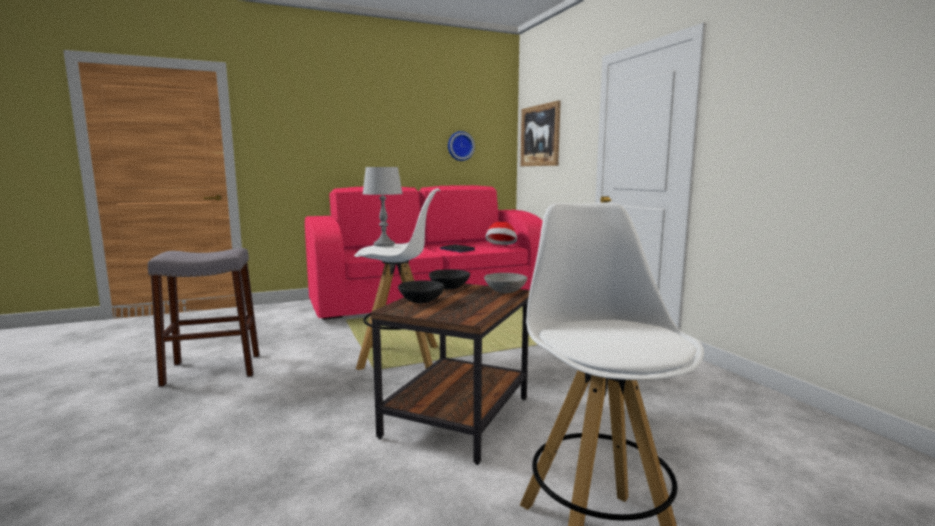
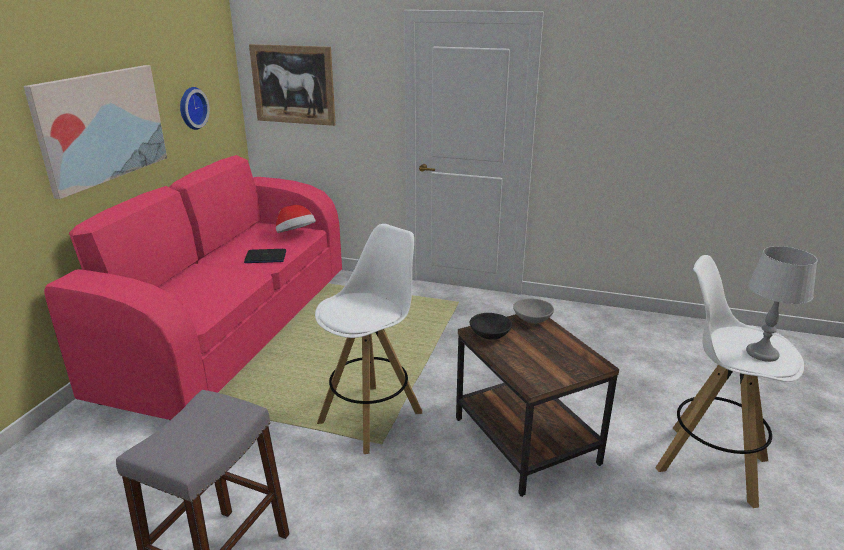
camera: 50 degrees left, 15 degrees up
(378, 140) = (101, 126): none -> picture
(384, 245) = (342, 307): grey table lamp -> grey table lamp (762, 354)
(421, 301) = (522, 364): black bowl -> none

